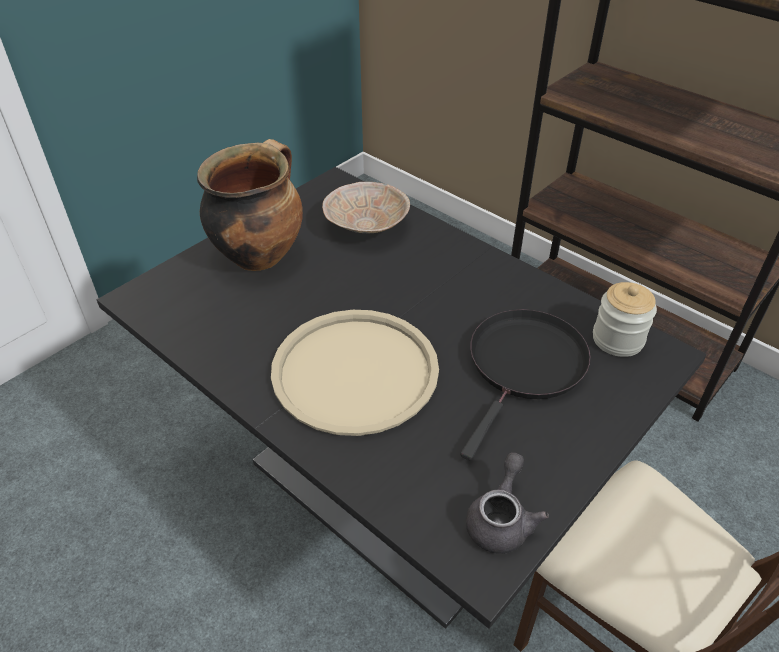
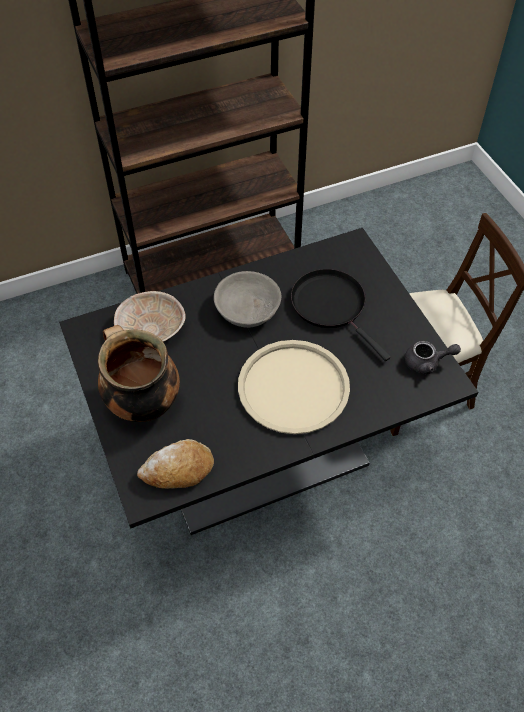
camera: 65 degrees left, 10 degrees up
(179, 311) = (178, 470): none -> bread
(454, 288) = (247, 309): none -> grey bowl
(501, 519) = (427, 363): grey teapot -> grey teapot turned 135 degrees clockwise
(617, 339) = (333, 256): jar -> none

